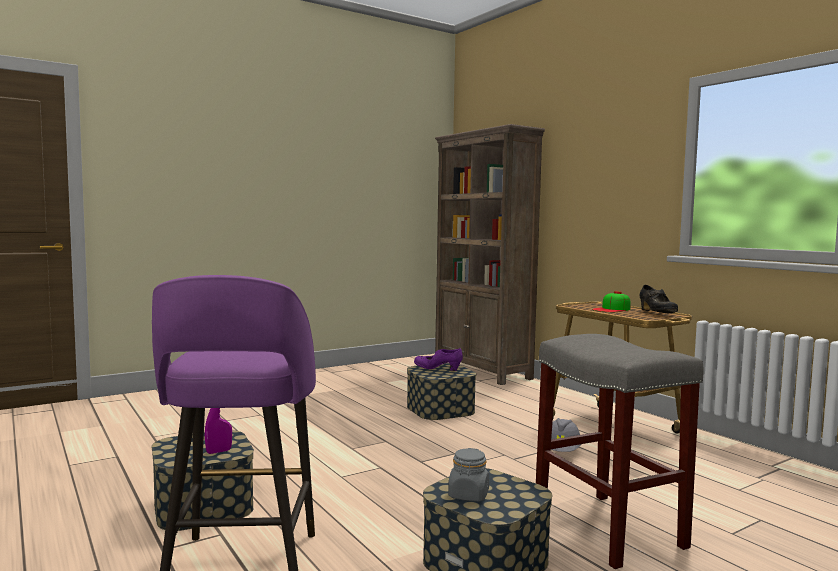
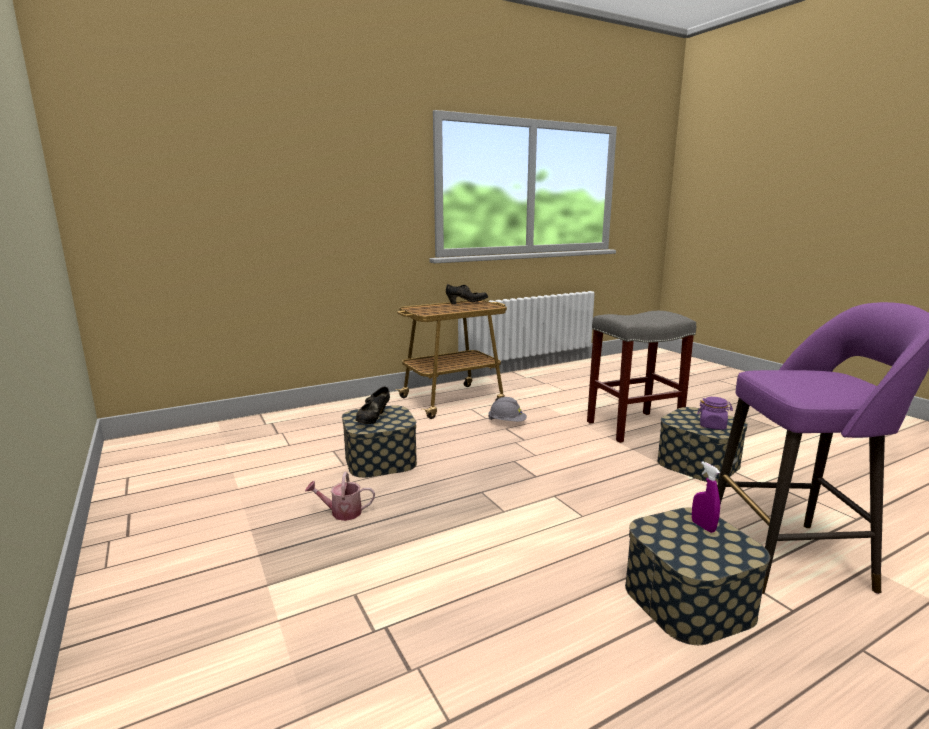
camera: 85 degrees left, 10 degrees up
(353, 405) = (342, 512): none -> watering can
(438, 369) = (373, 419): purple shoe -> black shoe
(468, 495) = (712, 426): grey jar -> purple jar
(482, 370) = (234, 428): brown bookcase -> none
(612, 309) = (445, 308): cap -> none

